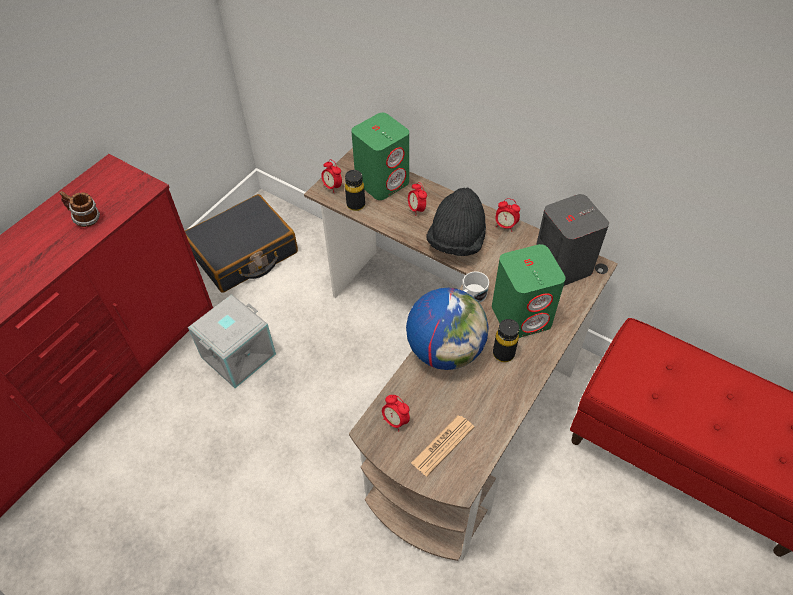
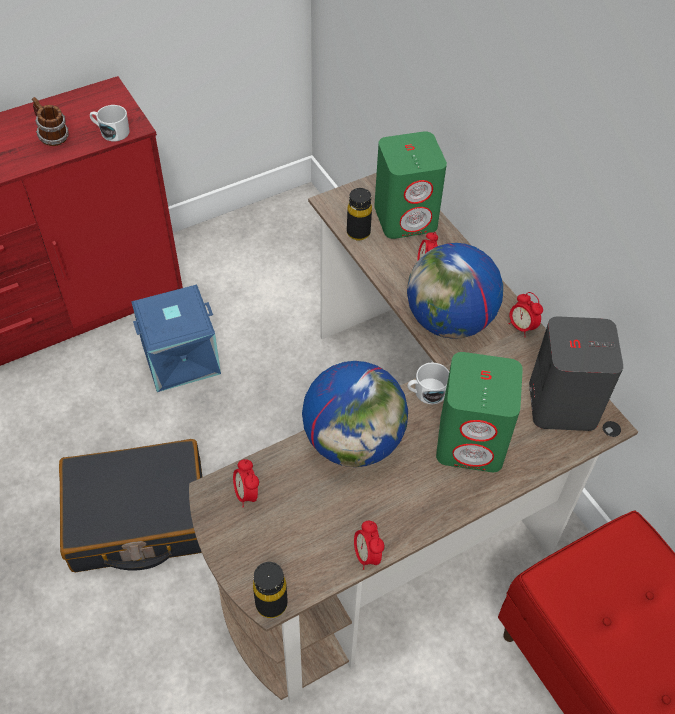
camera: 25 degrees right, 0 degrees up
(132, 198) = (111, 132): none -> white mug
(238, 354) = (181, 357): grey storage box -> blue storage box
(244, 253) = (251, 248): black suitcase -> black suitcase (138, 517)
(332, 187) = (345, 202): alarm clock -> alarm clock (367, 555)
(443, 445) = (281, 546): newspaper -> none
(456, 241) = (449, 321): black hat -> globe
(503, 354) = (419, 476): black bottle -> black bottle (271, 603)

